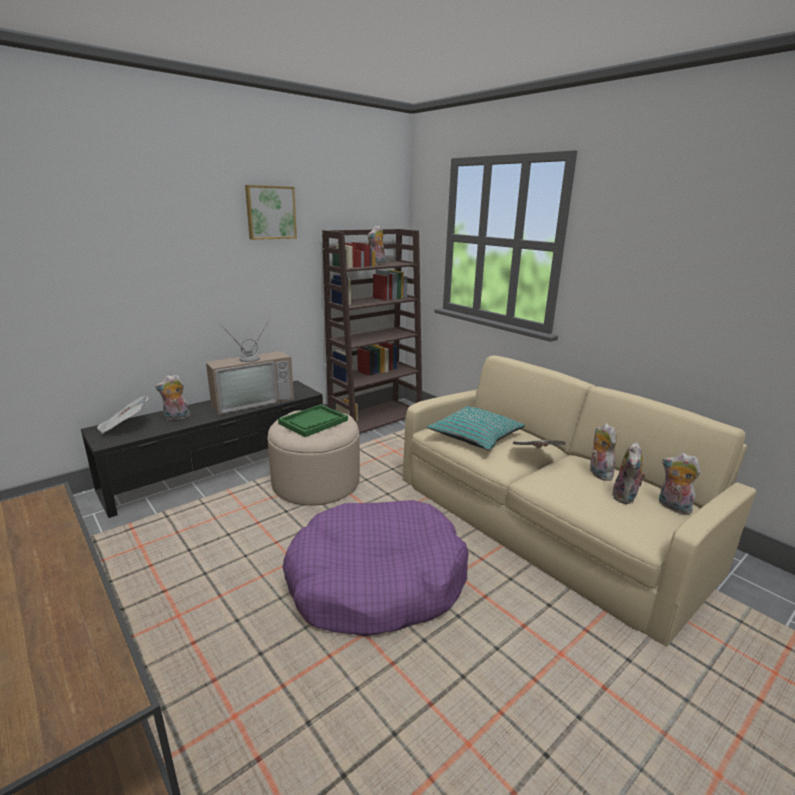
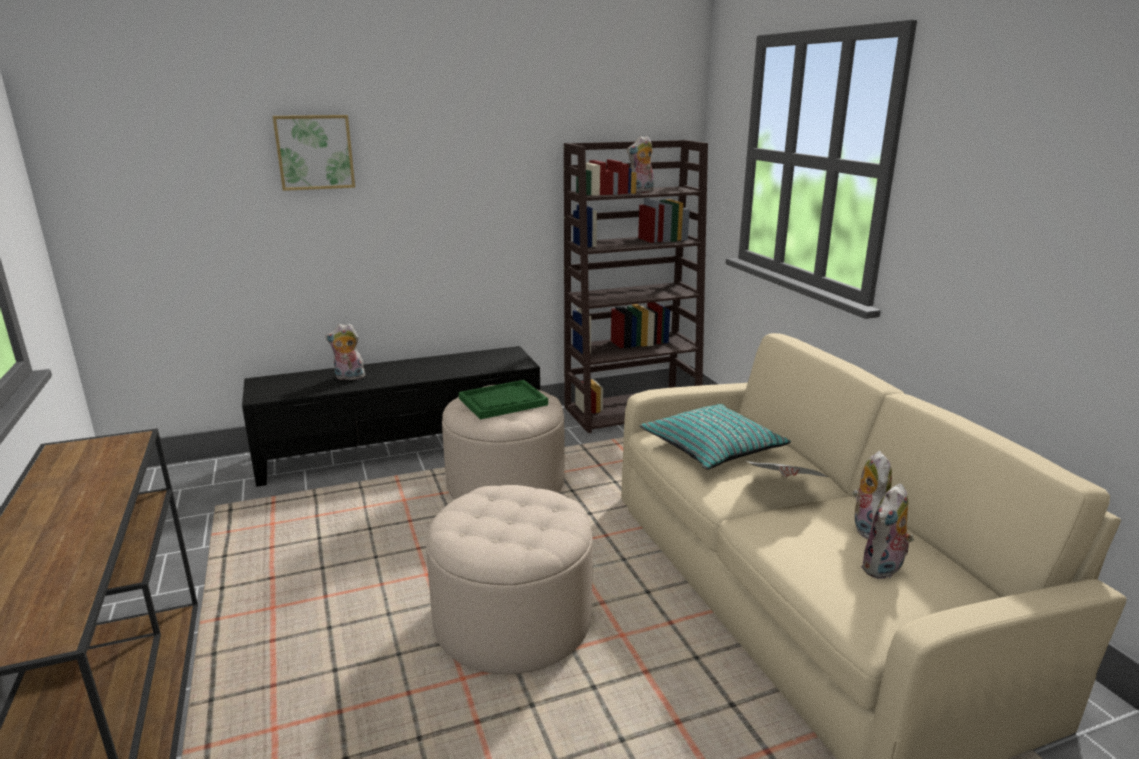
camera: 20 degrees right, 0 degrees up
(124, 427) = (288, 381): newspaper -> none
(252, 401) = (447, 366): television -> none
(270, 212) = (491, 120): picture -> picture (314, 152)
(376, 581) = (512, 620): purple dog bed -> beige ottoman
(672, 507) = (958, 598): plush toy -> none

